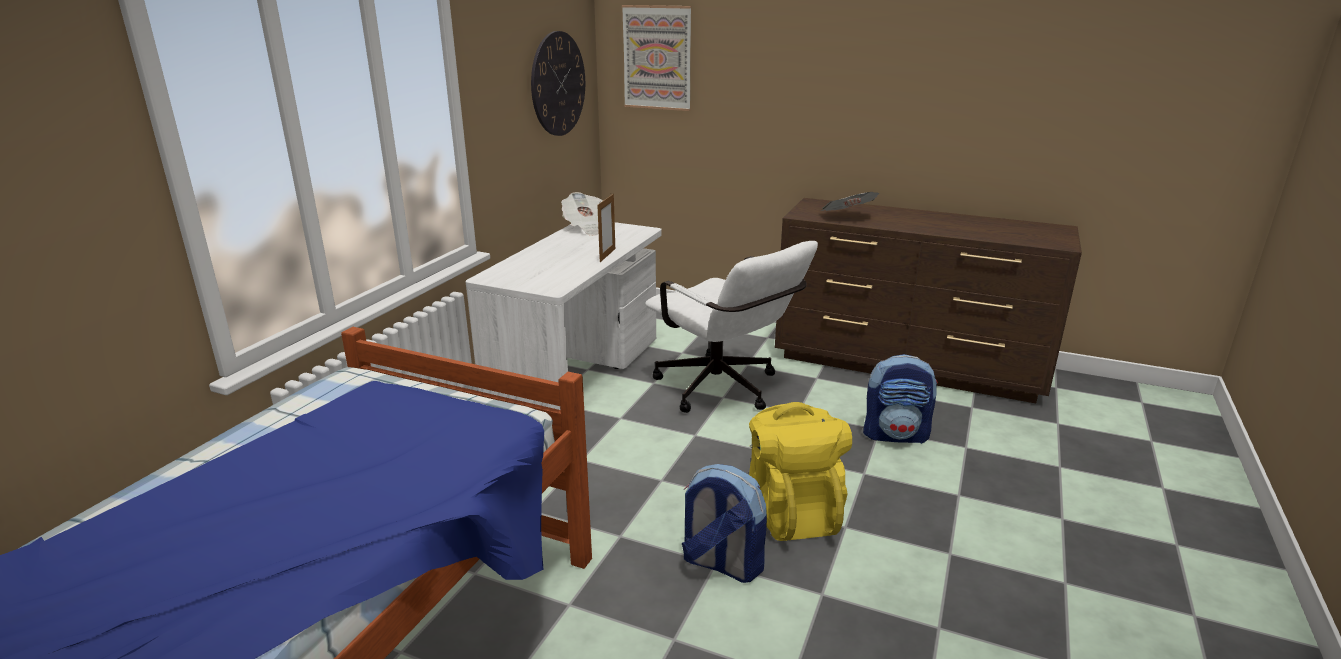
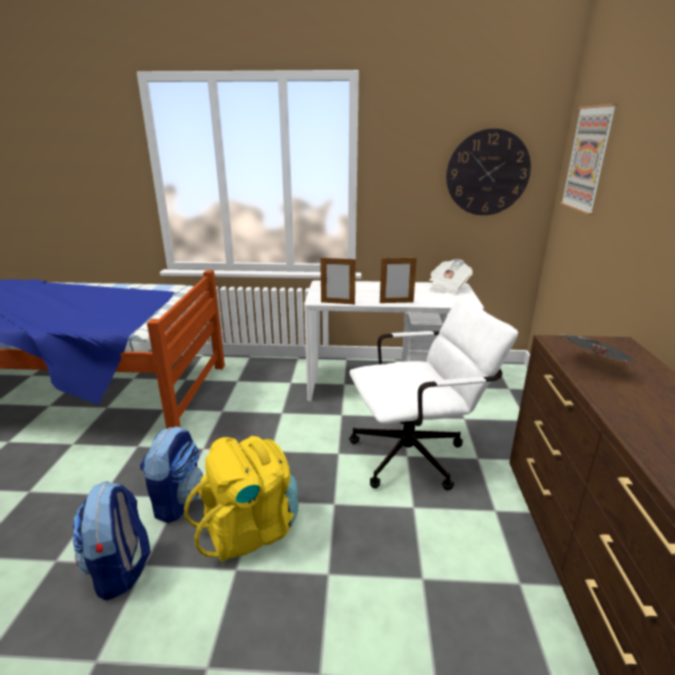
camera: 70 degrees right, 0 degrees up
(576, 280) = (337, 303): none -> picture frame
(724, 391) = (418, 454): white office chair -> white office chair turned 135 degrees counterclockwise
(896, 435) = (420, 596): backpack -> backpack (120, 569)

